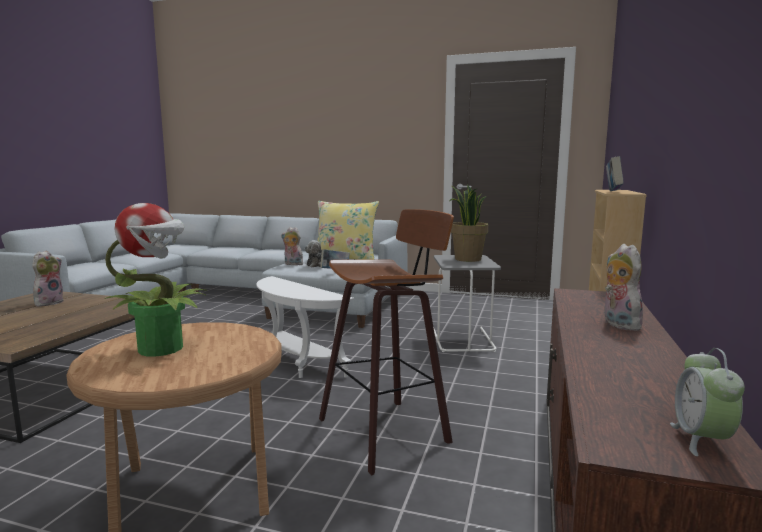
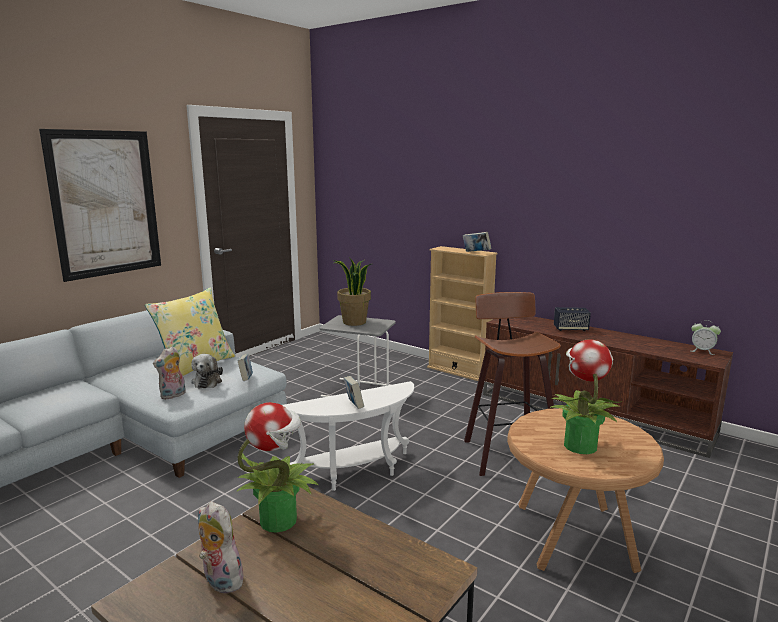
camera: 70 degrees left, 5 degrees up
(110, 303) = (279, 520): none -> potted plant
(278, 289) = (354, 406): none -> book
(368, 137) = (105, 203): none -> picture
(617, 324) = (570, 329): plush toy -> speaker

